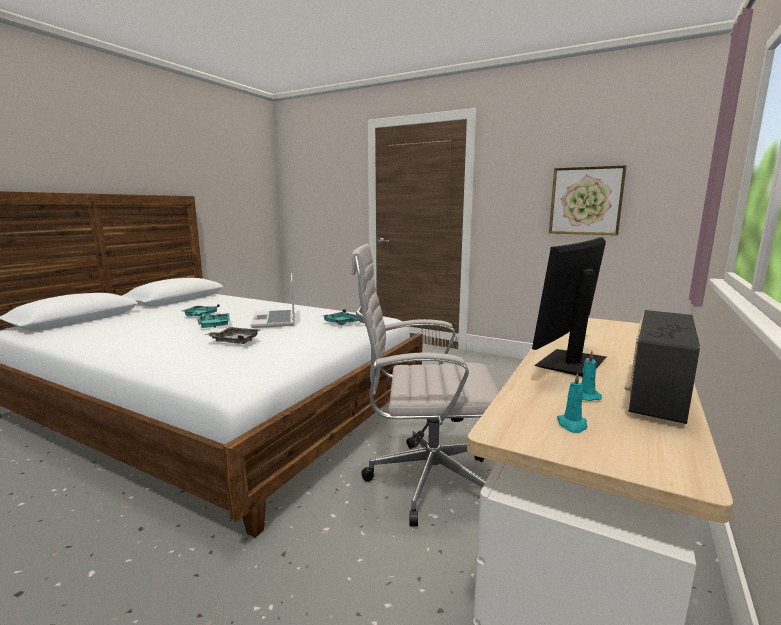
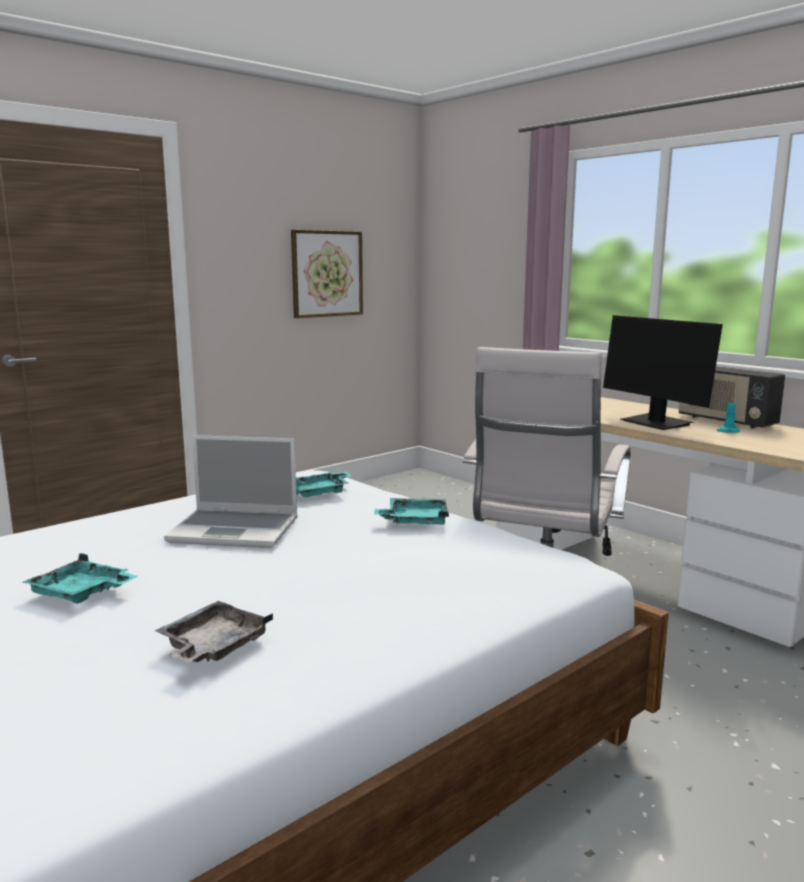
camera: 70 degrees left, 0 degrees up
(214, 325) = (209, 576): turquoise tray -> turquoise tray (414, 521)
(235, 341) = (372, 555): grey tray -> grey tray (213, 647)
(572, 425) = (780, 441): turquoise candle -> none

